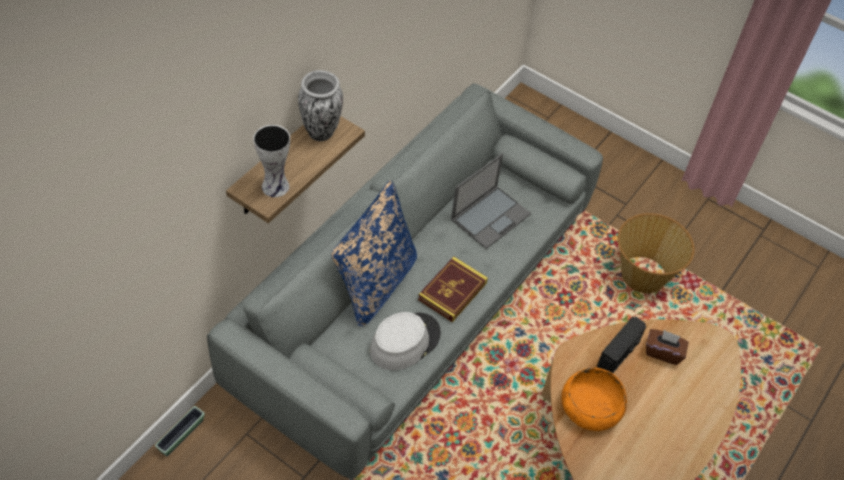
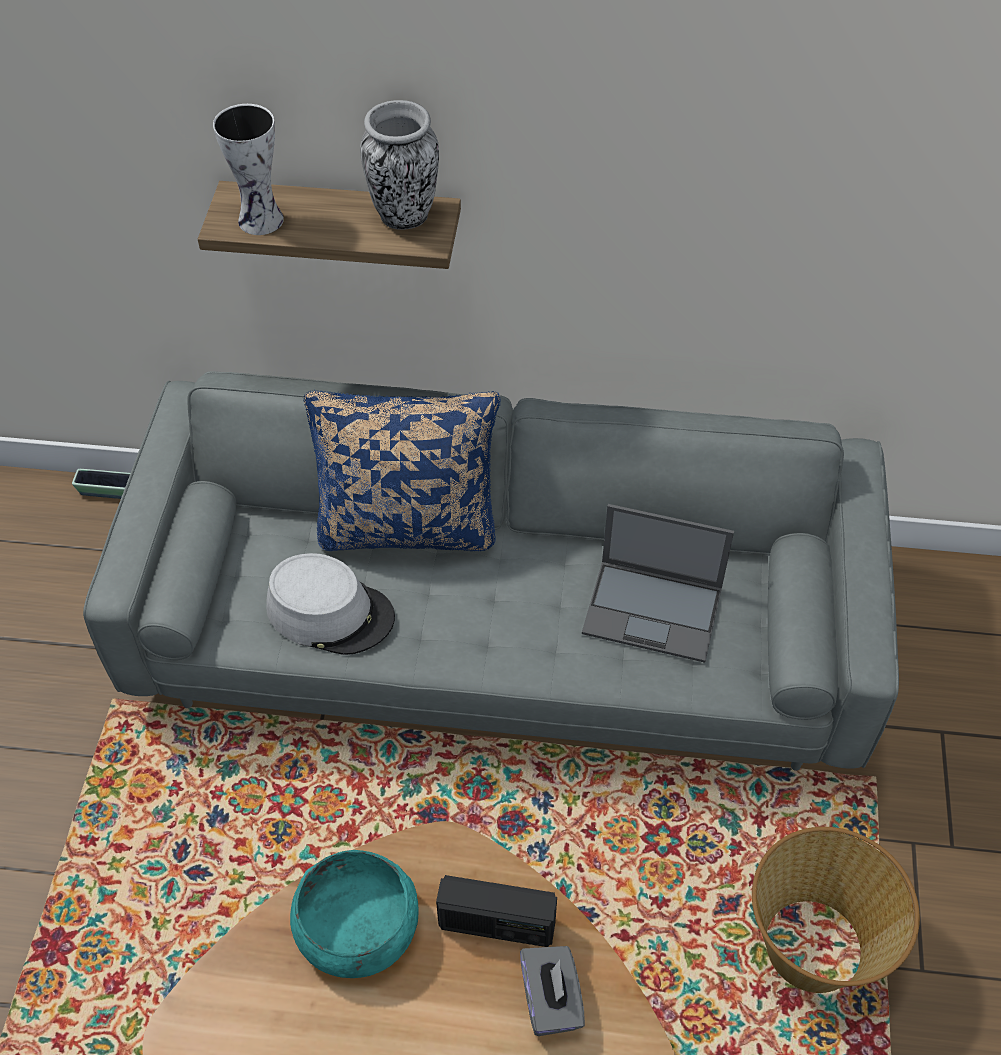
camera: 65 degrees right, 0 degrees up
(452, 291) = (465, 629): book -> none
(590, 407) = (357, 925): orange bowl -> turquoise bowl
(663, 352) = (551, 1000): brown tissue box -> grey tissue box

